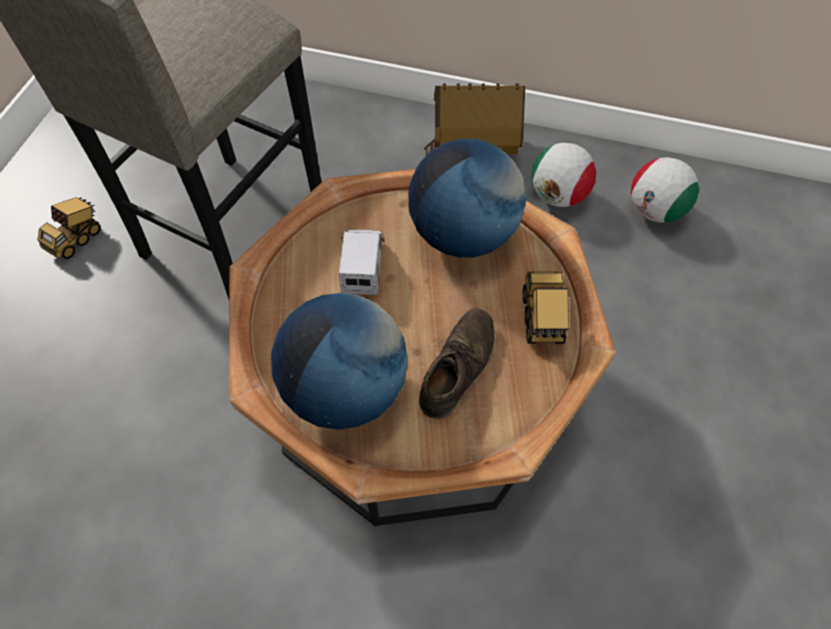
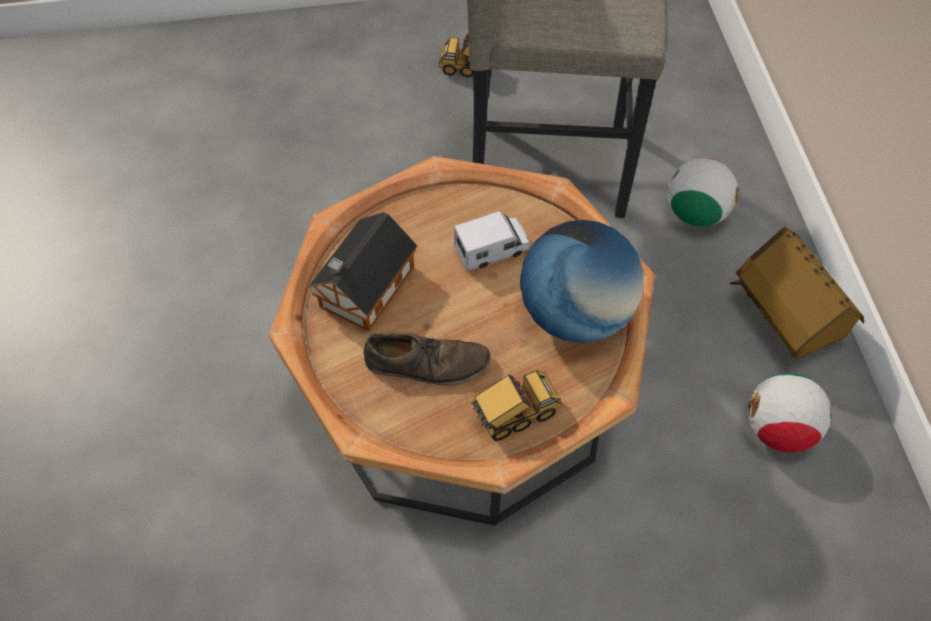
camera: 65 degrees right, 0 degrees up
(345, 390) = (364, 290): globe -> toy house
(654, 211) = (829, 543): football -> football (695, 213)

